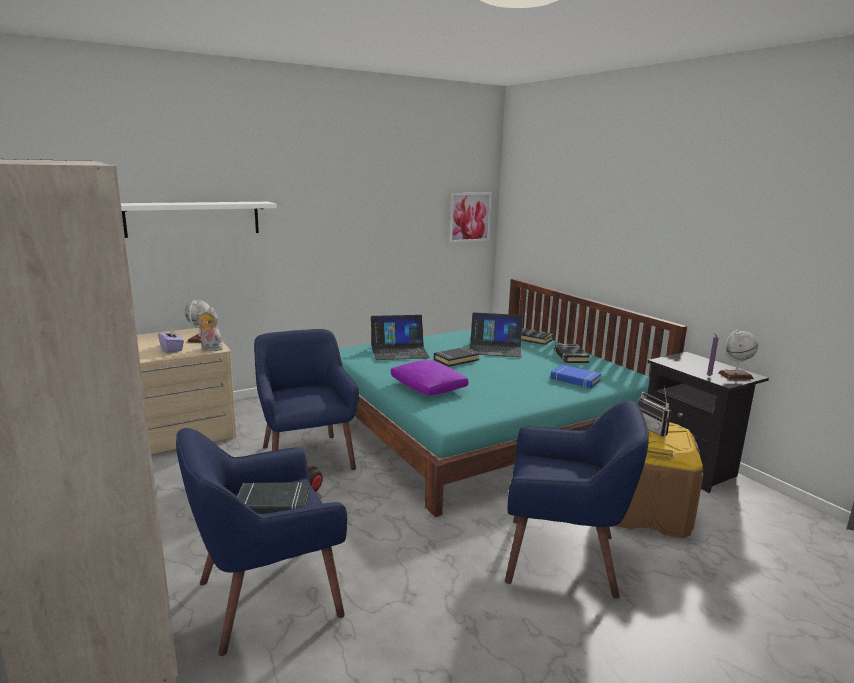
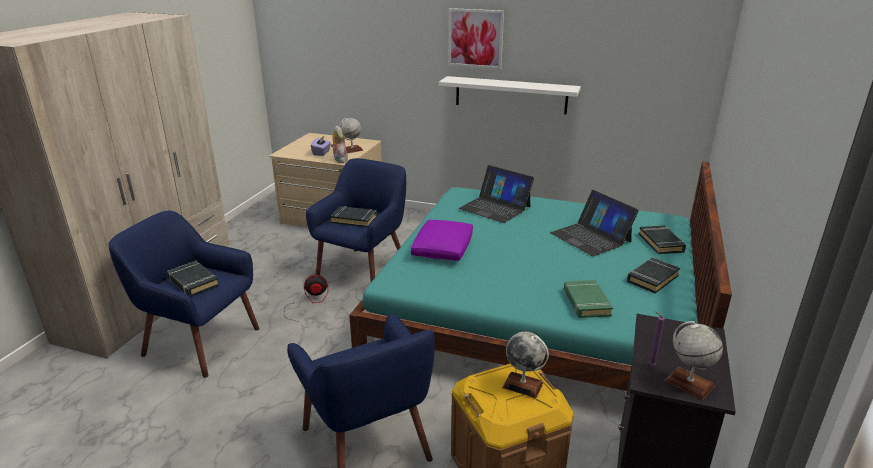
camera: 50 degrees right, 10 degrees up
(193, 218) = (374, 47): white shelf -> white shelf (510, 95)
(456, 360) = (523, 234): black book -> black book (354, 219)
(469, 217) = (677, 73): picture -> picture (475, 38)
(575, 380) = (586, 302): blue book -> green book
(654, 429) = (523, 385): radio -> globe

